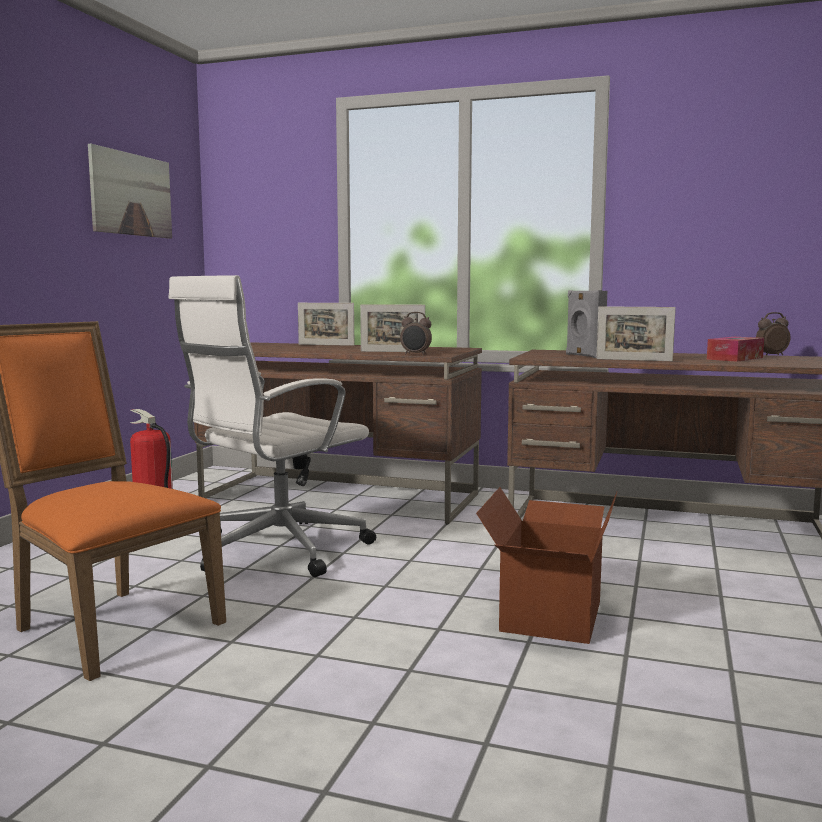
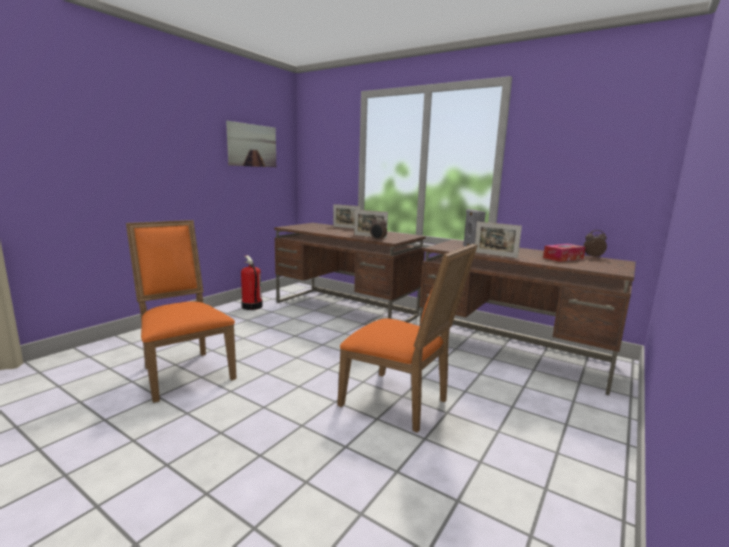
camera: 15 degrees right, 5 degrees up
(276, 550) = (290, 338): white office chair -> none
(549, 615) = (400, 403): cardboard box -> orange chair

